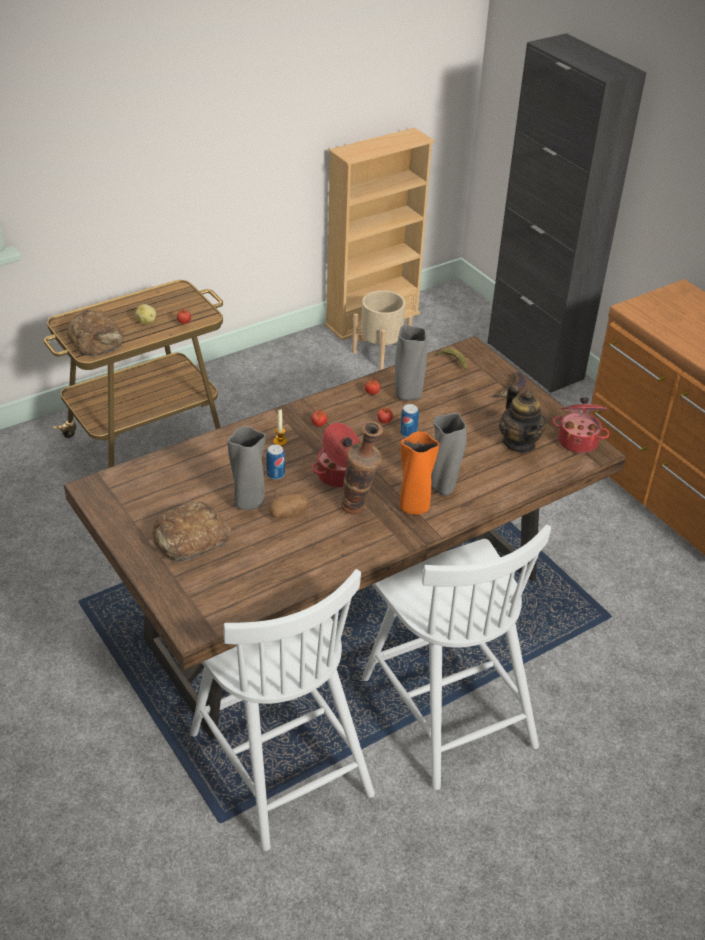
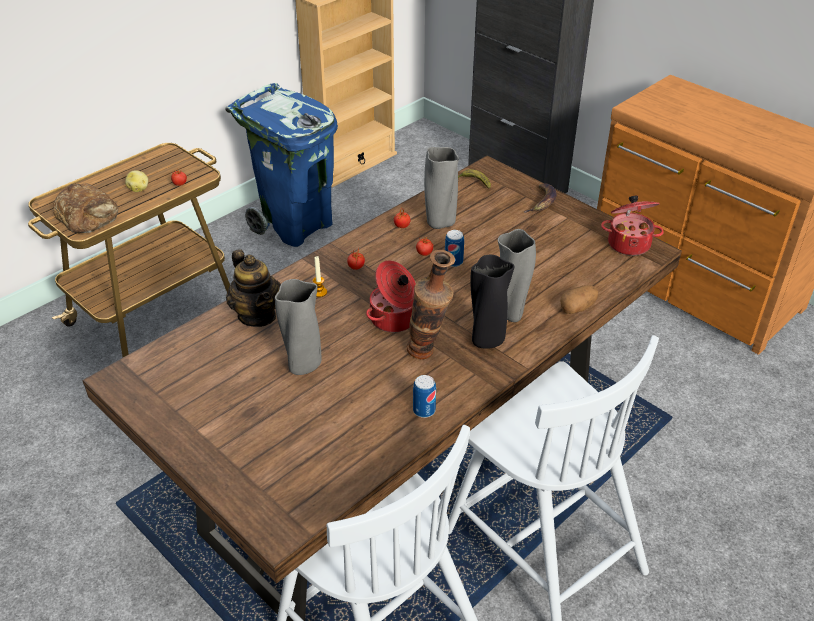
camera: 10 degrees left, 0 degrees up
(189, 538) = (246, 419): bread -> none
(275, 474) = (324, 329): can -> can (424, 410)
(288, 514) = (351, 371): potato -> potato (577, 308)
(299, 373) = (296, 226): none -> blue trash can
(380, 353) = (369, 195): beige planter -> none
(414, 507) = (487, 340): orange vase -> black vase
(519, 443) = (571, 254): teapot -> teapot (257, 315)

